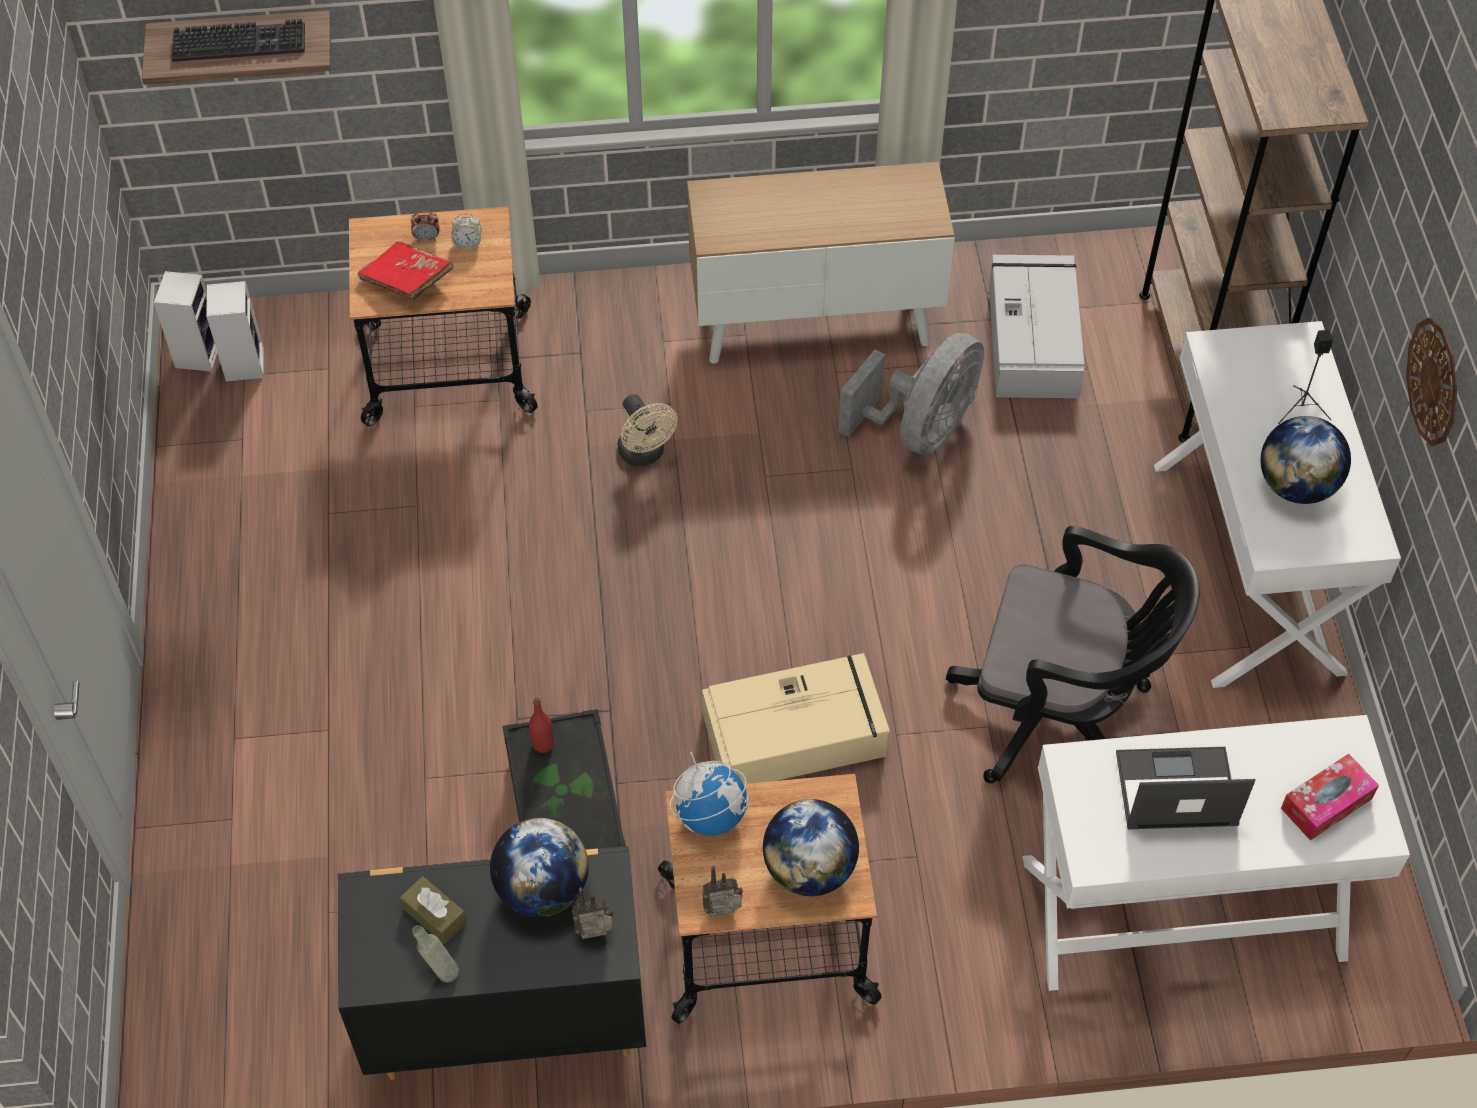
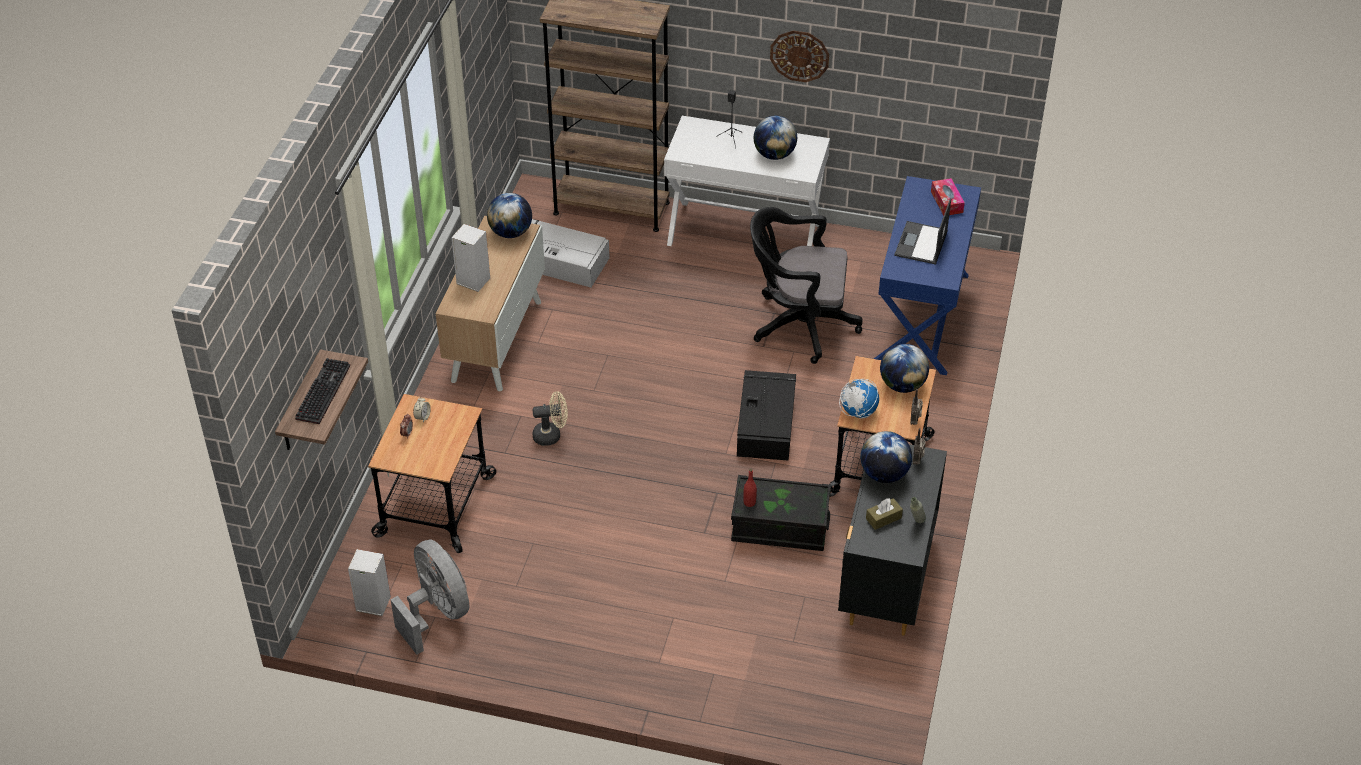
camera: 70 degrees left, 10 degrees down
(198, 352) = (349, 626): speaker -> speaker (472, 281)
(407, 281) = (436, 449): red book -> none
(796, 734) = (766, 423): beige storage box -> black storage box
(915, 206) = (511, 232): none -> globe
(920, 429) = (596, 321): grey fan -> grey fan (437, 613)
(1060, 714) = (798, 325): black office chair -> black office chair turned 120 degrees counterclockwise
(1182, 910) = (922, 318): white desk -> blue desk

